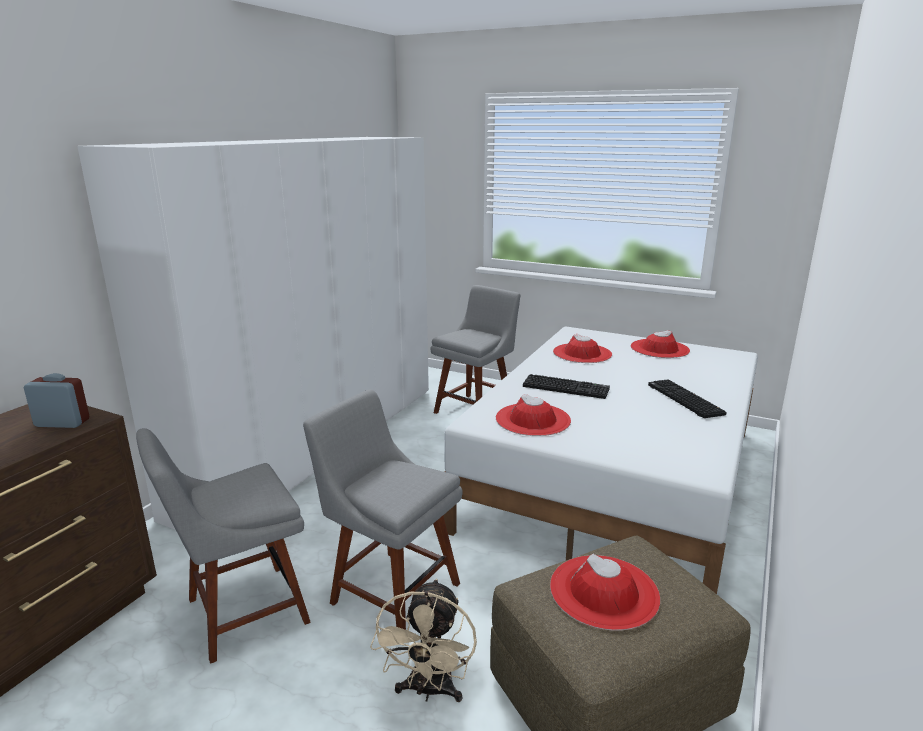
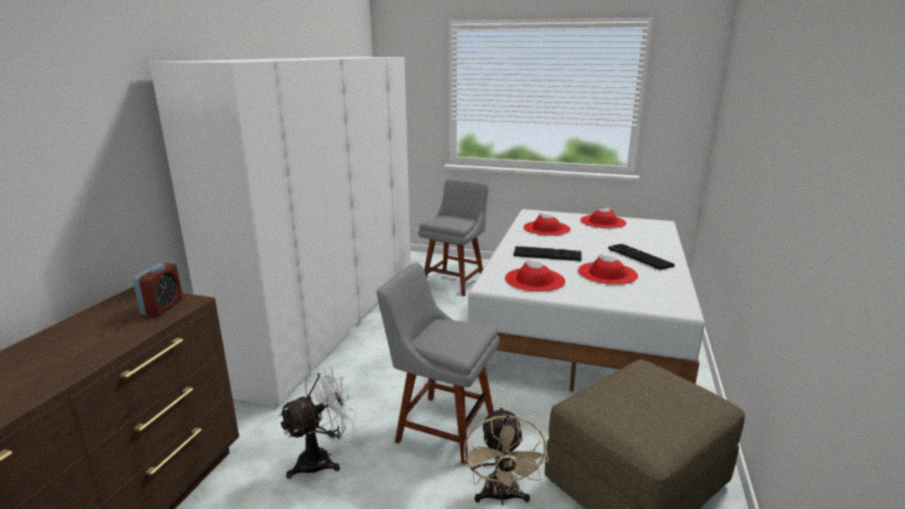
camera: 10 degrees left, 0 degrees up
(62, 423) = (162, 307): alarm clock -> alarm clock turned 105 degrees clockwise
(240, 613) = (322, 459): grey chair -> white fan
(604, 591) = (637, 400): red hat -> red hat (607, 273)

